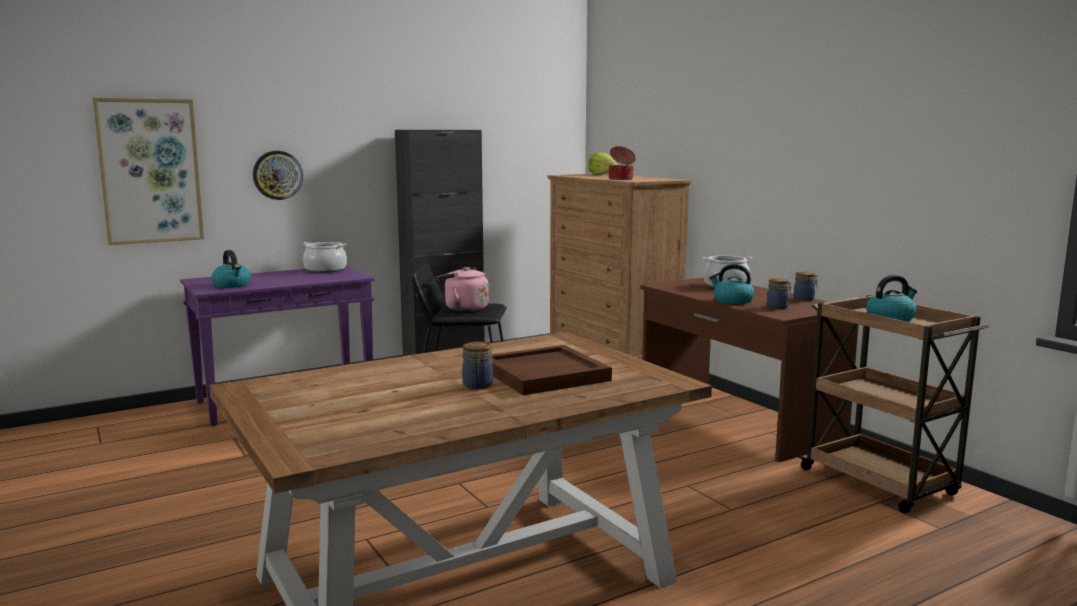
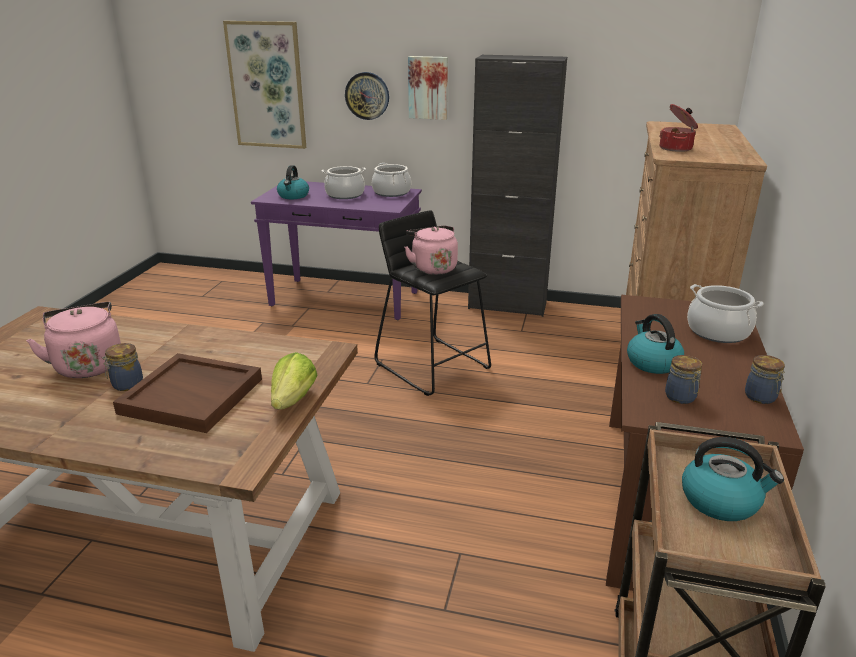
camera: 45 degrees right, 15 degrees up
(285, 277) = (345, 195): none -> cooking pot
(343, 163) = (428, 87): none -> picture
(405, 389) = (88, 364): none -> pink kettle
(602, 174) = (714, 130): lettuce -> lettuce (293, 400)

